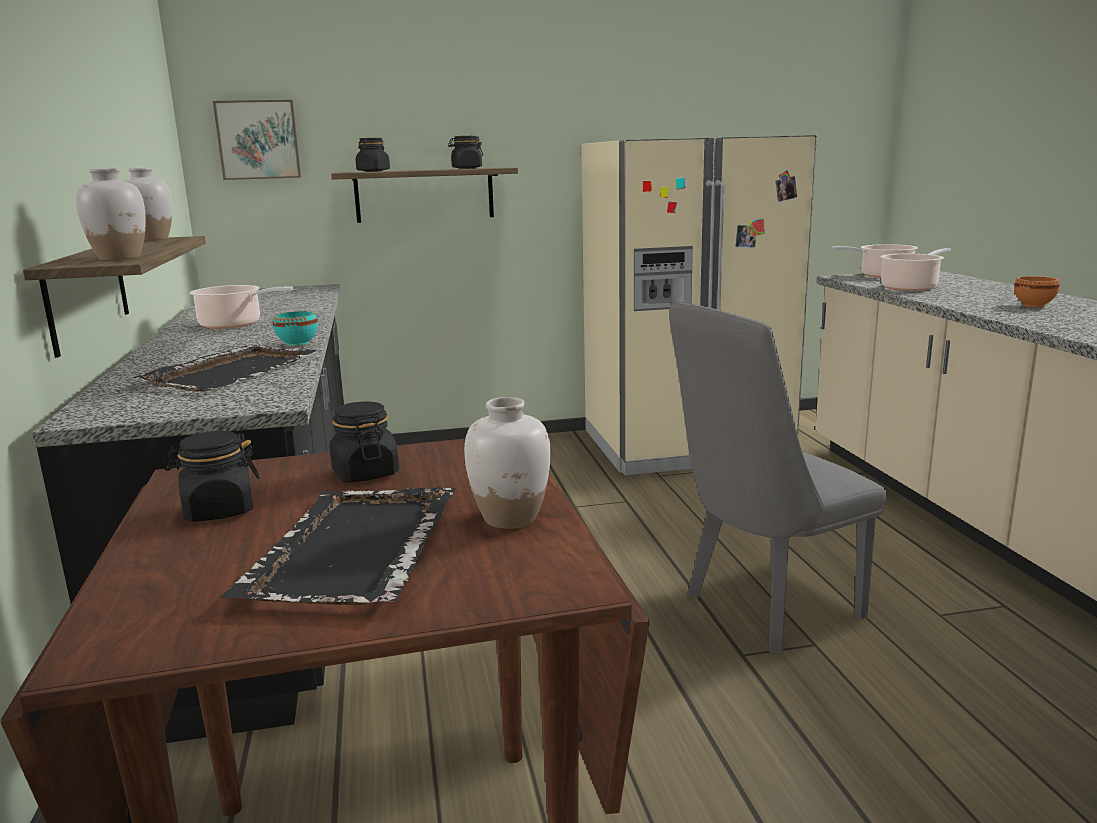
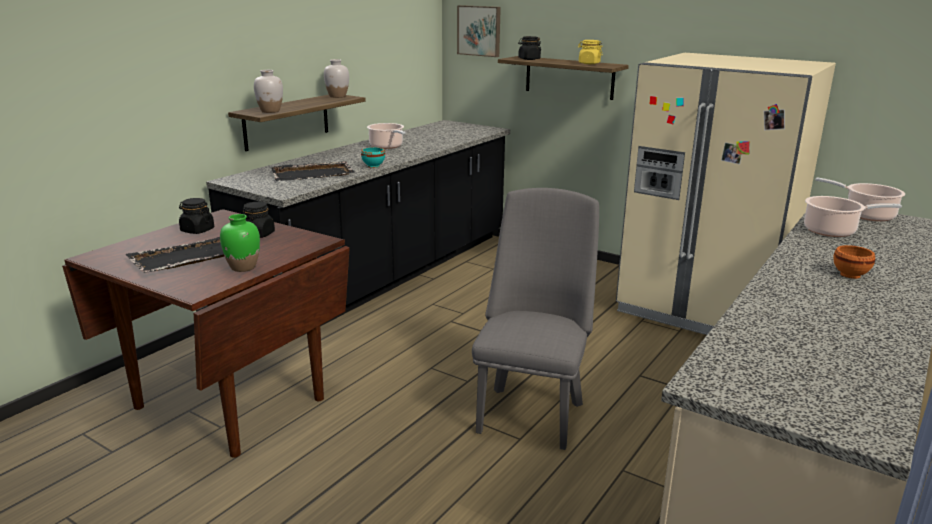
camera: 45 degrees right, 5 degrees up
(466, 168) = (589, 63): black jar -> yellow jar
(510, 518) = (243, 267): white vase -> green vase
(763, 610) = (531, 411): grey chair -> grey chair turned 90 degrees clockwise

